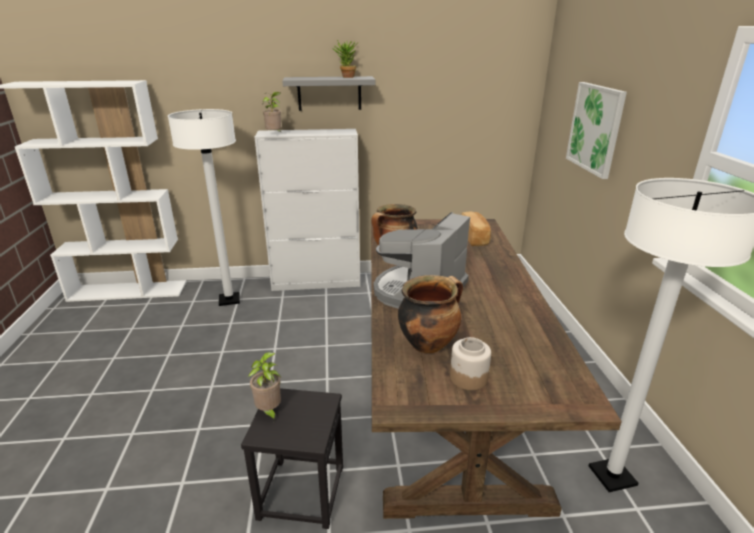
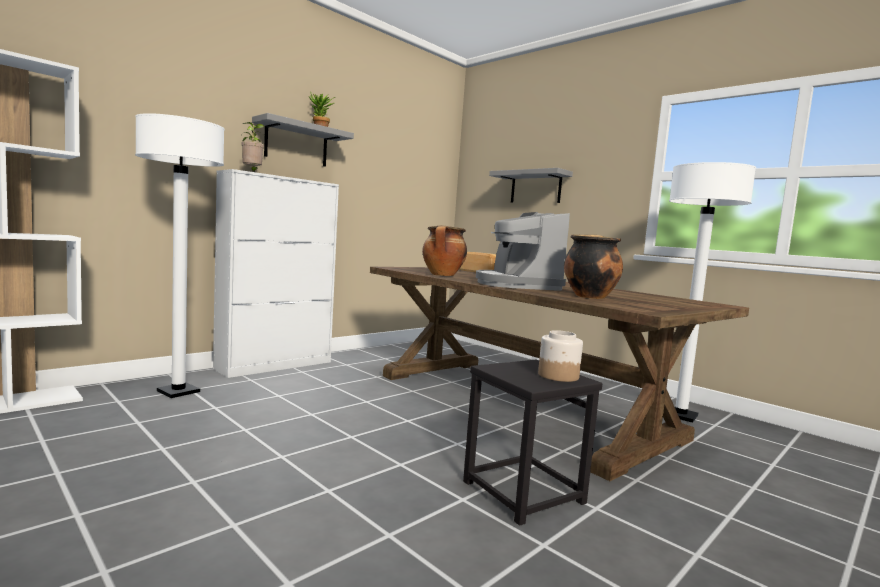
camera: 40 degrees left, 20 degrees down
(269, 412) = (507, 375): potted plant -> none
(468, 377) = (650, 303): jar -> jar (557, 376)
(595, 128) = (535, 187): picture -> grey shelf

